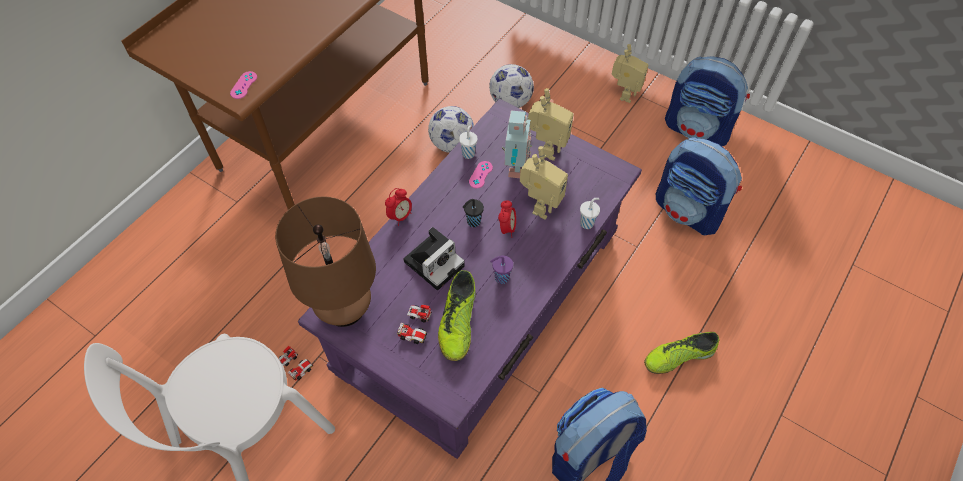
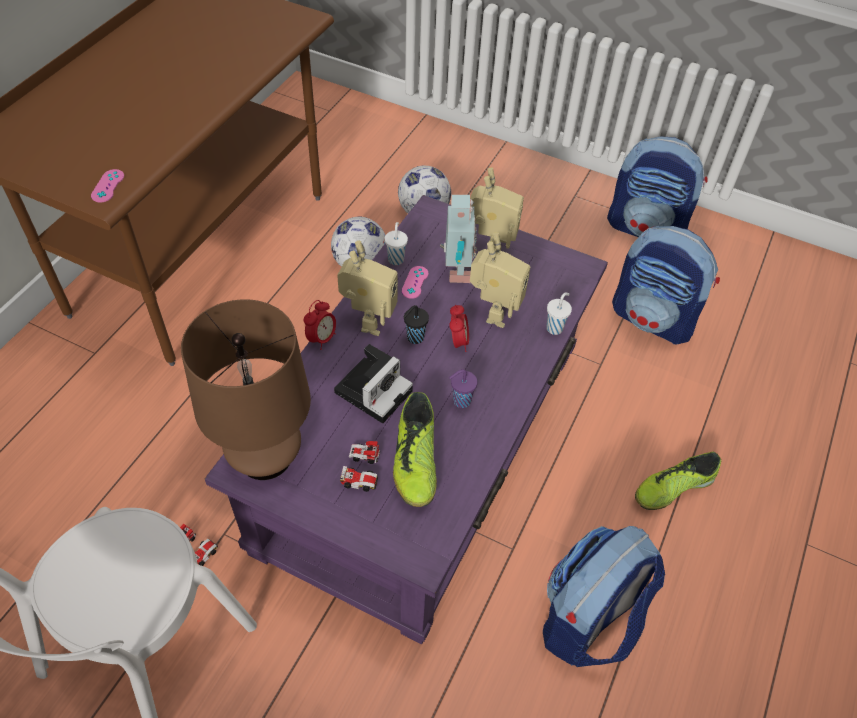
camera: 10 degrees left, 5 degrees down
(624, 94) = (555, 194): toy robot -> toy robot (369, 320)

